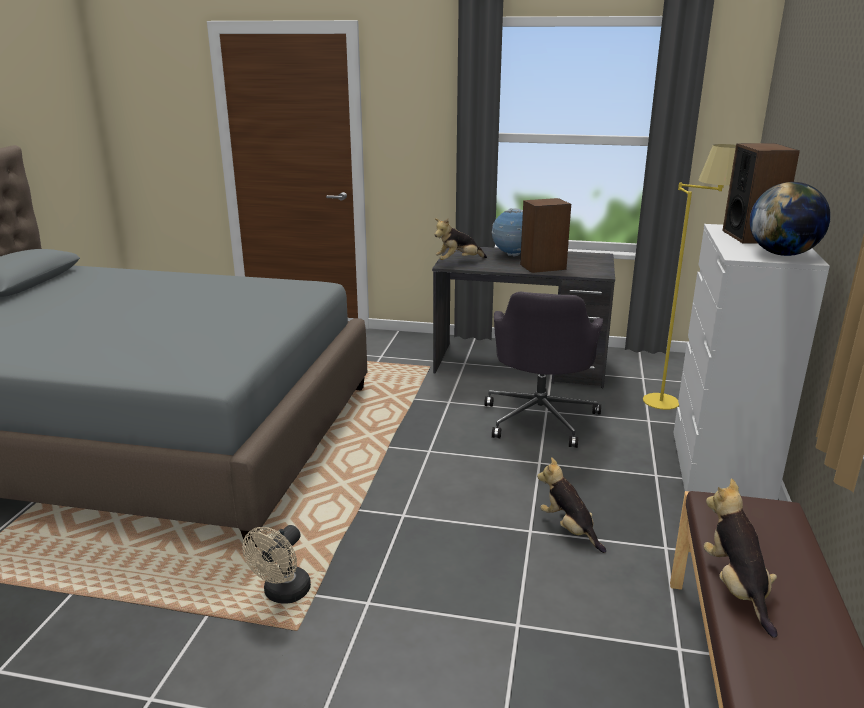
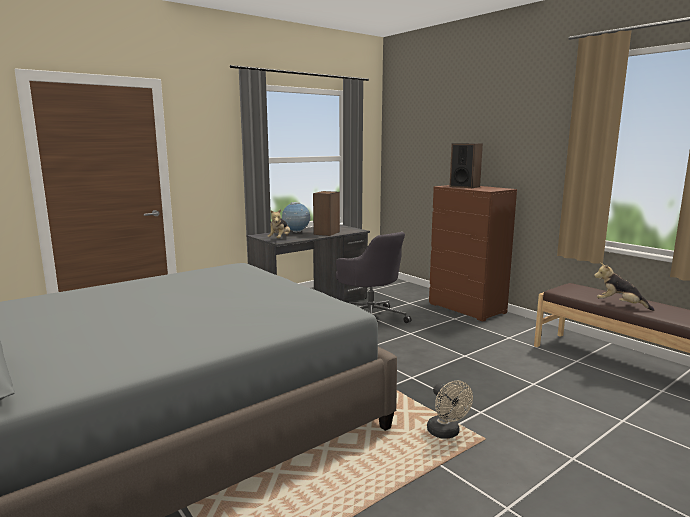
camera: 50 degrees left, 10 degrees down
(569, 529) = (473, 348): plush toy -> none
(675, 399) = (399, 292): yellow floor lamp -> none
(719, 471) = (467, 308): white dresser -> brown dresser
(782, 254) = (495, 188): globe -> none

